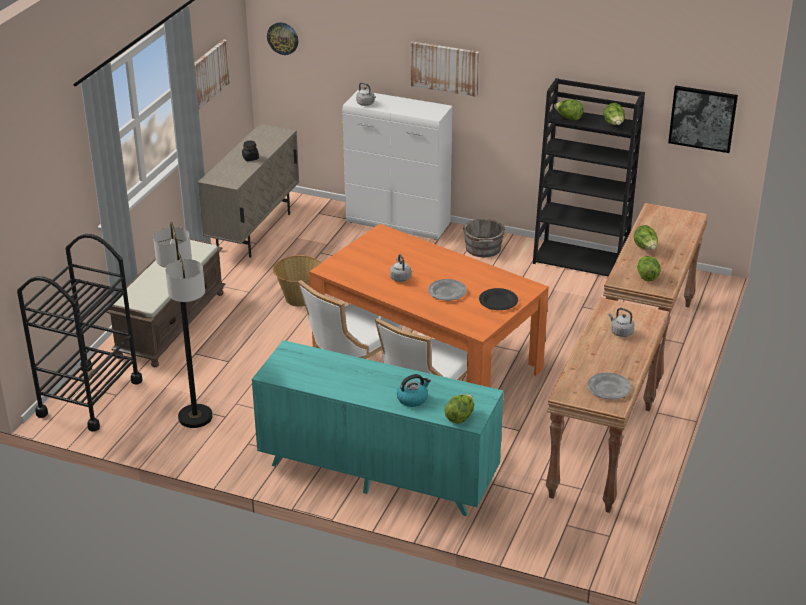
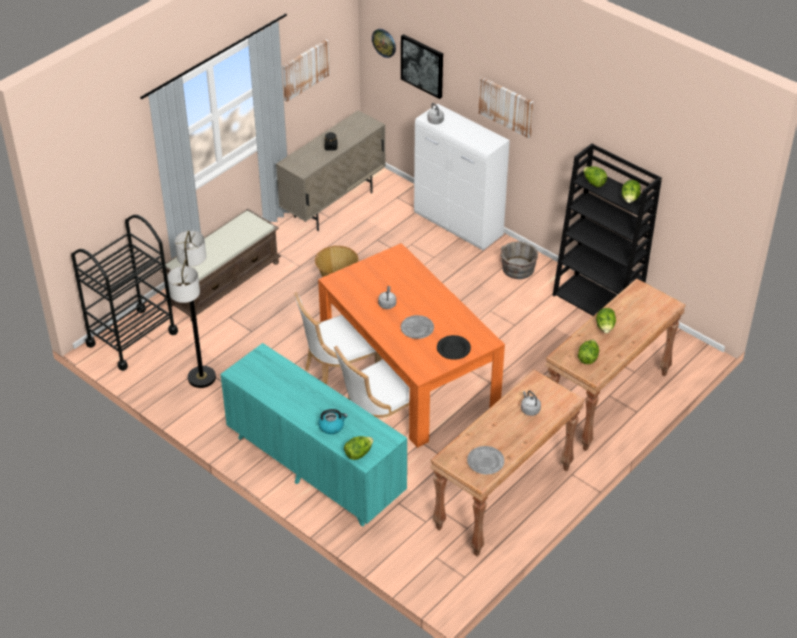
camera: 20 degrees right, 10 degrees up
(702, 118) = (708, 214): picture -> picture (422, 65)

